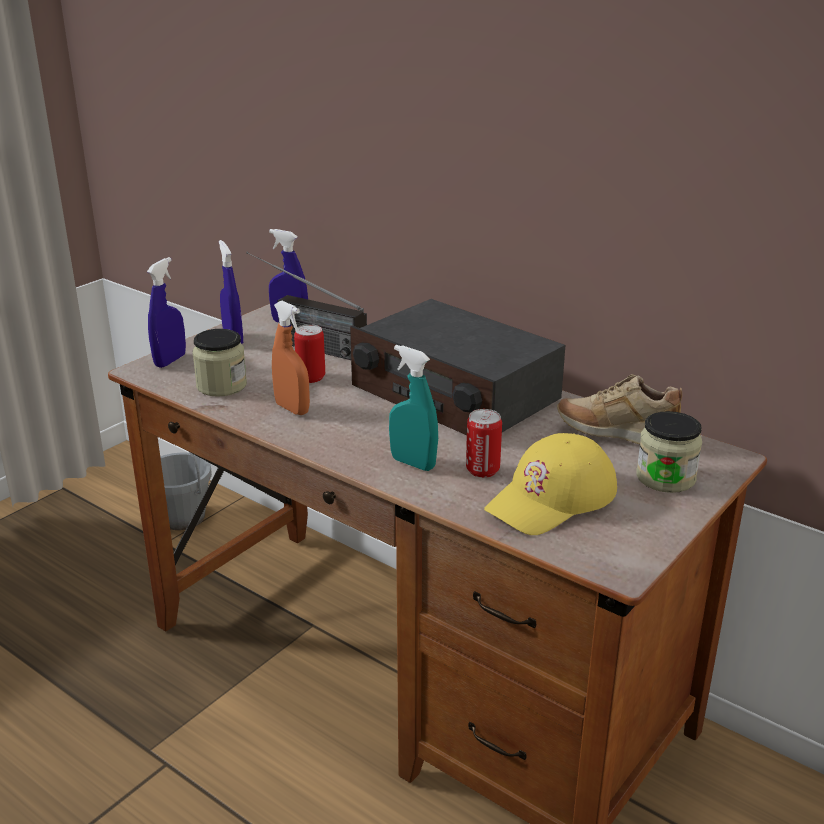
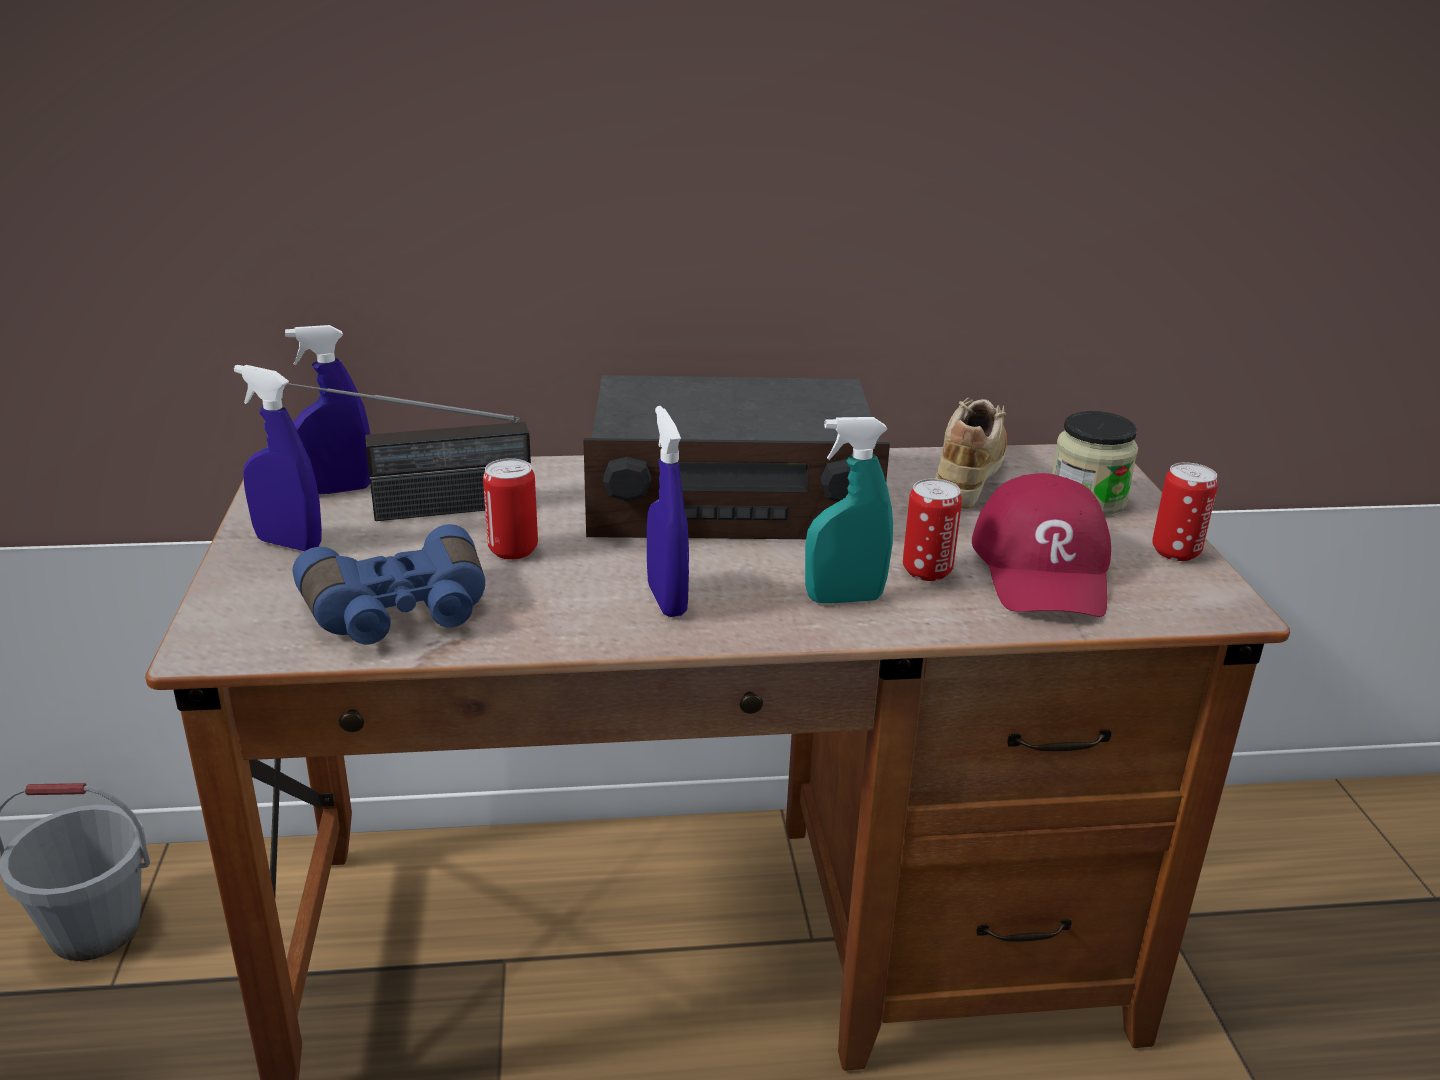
camera: 45 degrees left, 0 degrees up
(170, 361) = (237, 613): blue spray bottle -> blue spray bottle (667, 600)
(221, 386) = (400, 614): jar -> blue binoculars
(292, 409) = (568, 601): orange spray bottle -> none
(552, 498) = (1044, 568): yellow cap -> red cap
(616, 436) = (970, 476): beige shoe -> beige shoe turned 135 degrees clockwise
(657, 528) = (1175, 552): none -> can

